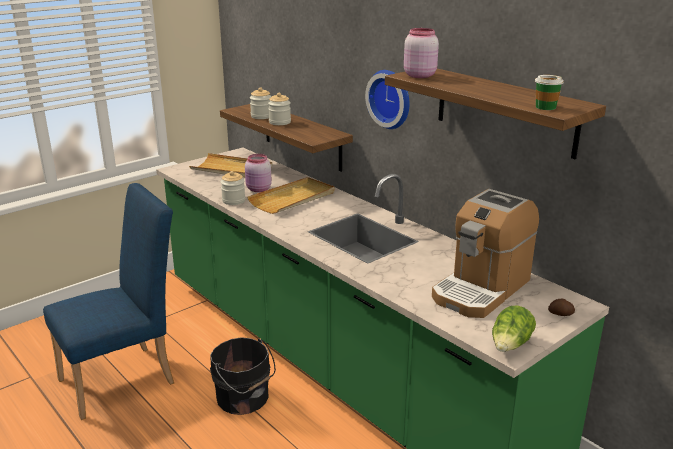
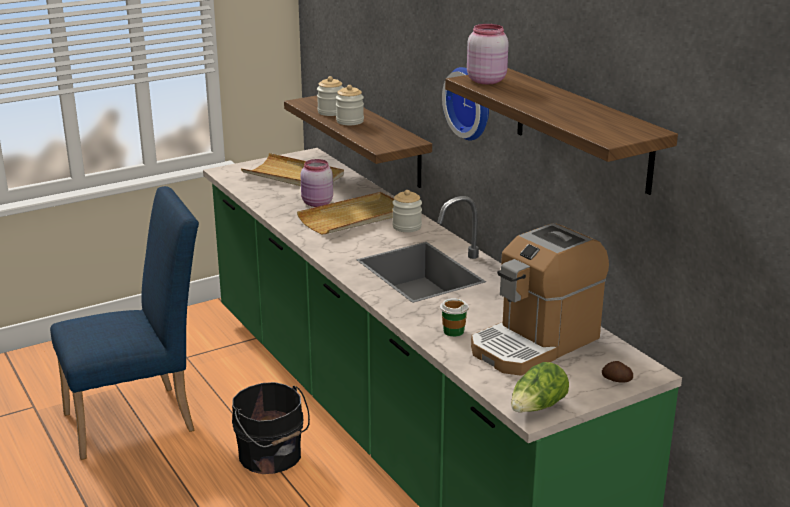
camera: 10 degrees right, 0 degrees up
(233, 201) = (282, 215): jar -> jar (407, 227)
(545, 107) = (601, 132): cup -> cup (453, 331)

